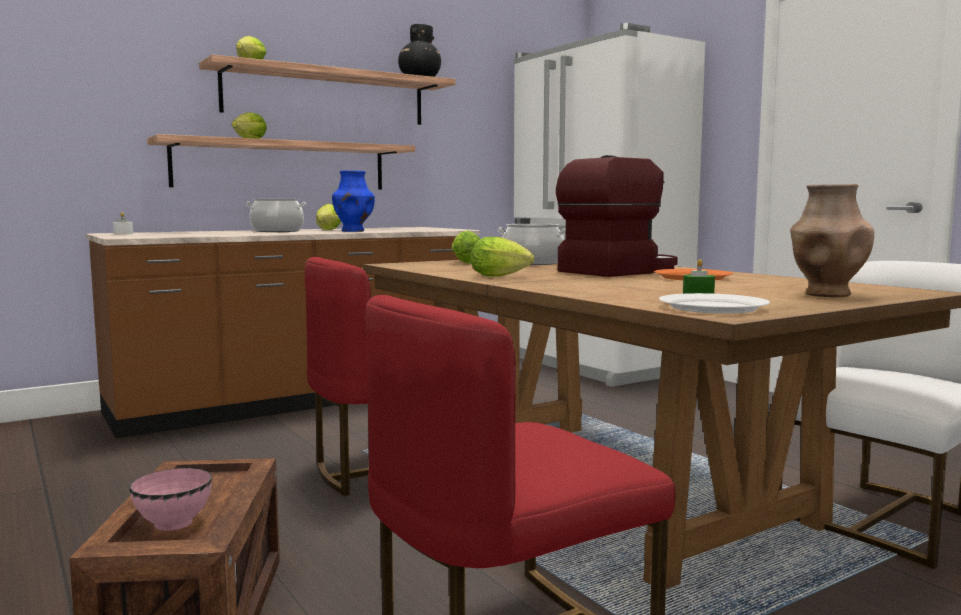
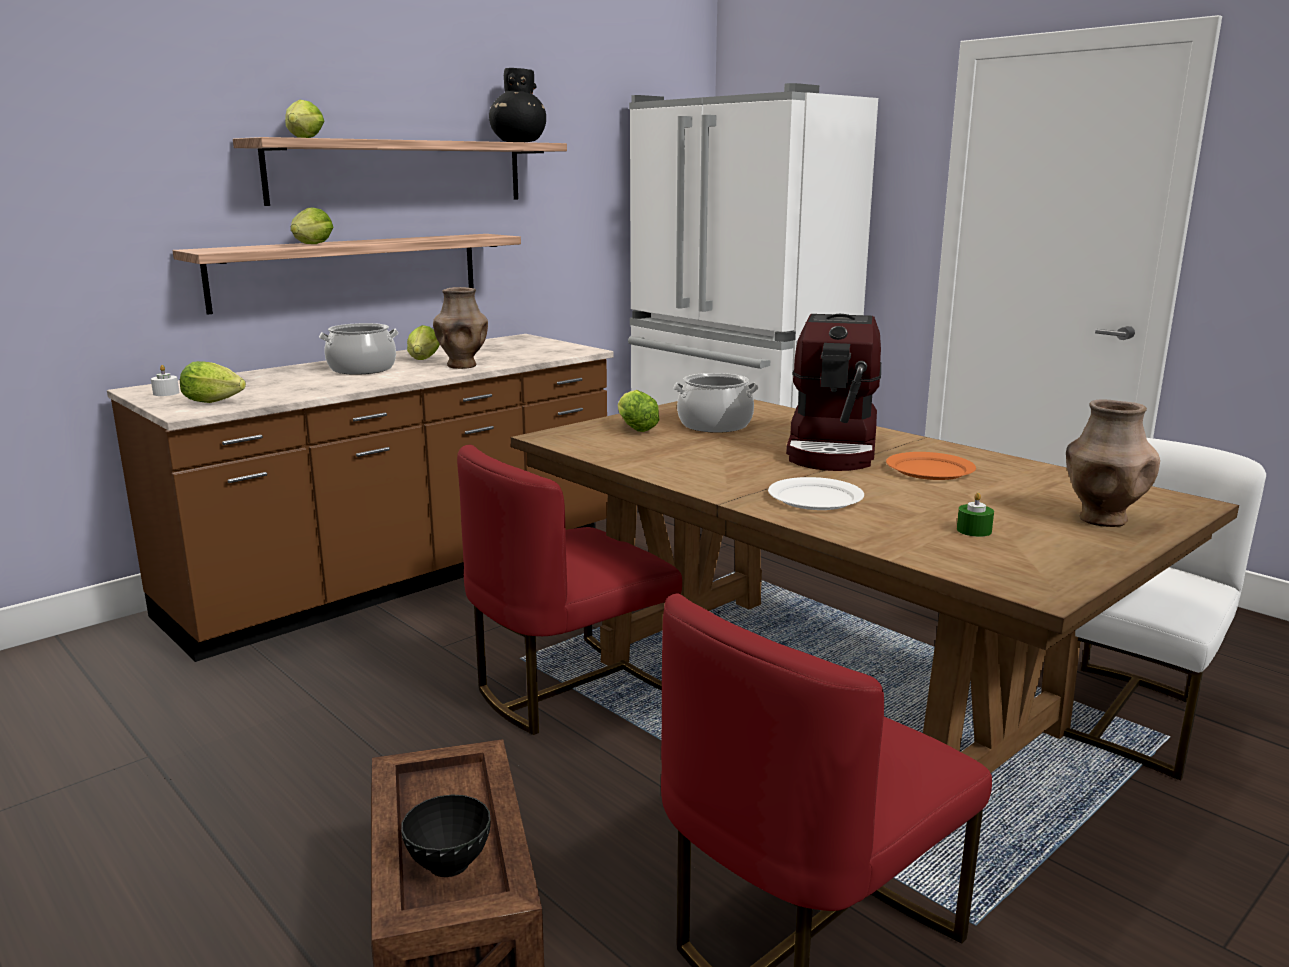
camera: 10 degrees left, 10 degrees up
(173, 523) = (448, 863): pink bowl -> black bowl
(353, 231) = (462, 366): blue vase -> brown vase
(502, 277) = (717, 478): lettuce -> lettuce (217, 402)
(618, 271) = (833, 450): coffee machine -> coffee machine turned 150 degrees clockwise
(712, 307) = (1012, 569): white plate -> white plate (814, 498)

